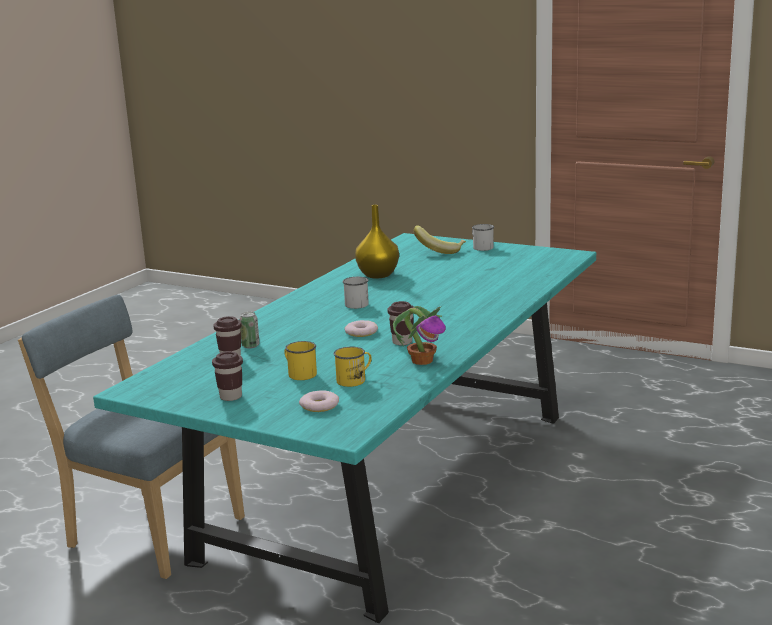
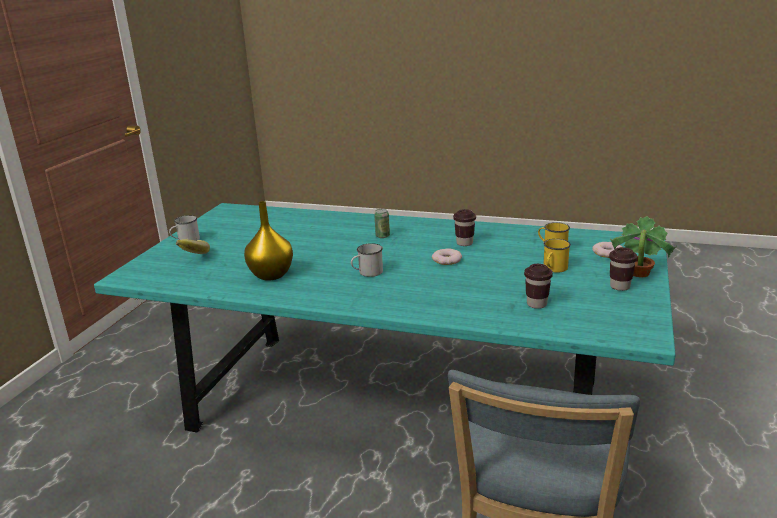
camera: 100 degrees left, 5 degrees up
(250, 346) = (501, 301): can -> can (382, 236)
(422, 360) = (500, 233): potted plant -> potted plant (638, 273)

